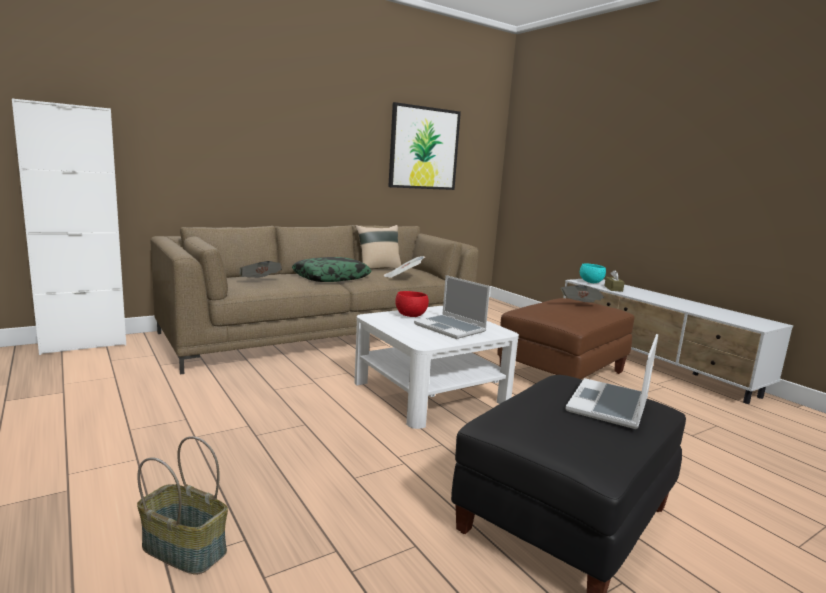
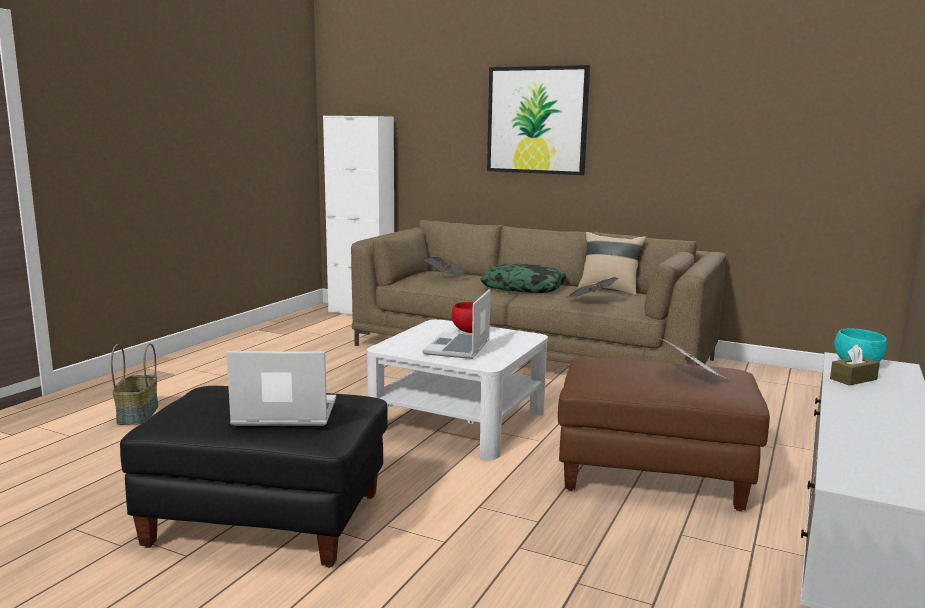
camera: 60 degrees right, 0 degrees up
(424, 148) = (746, 130): picture -> picture (537, 120)

